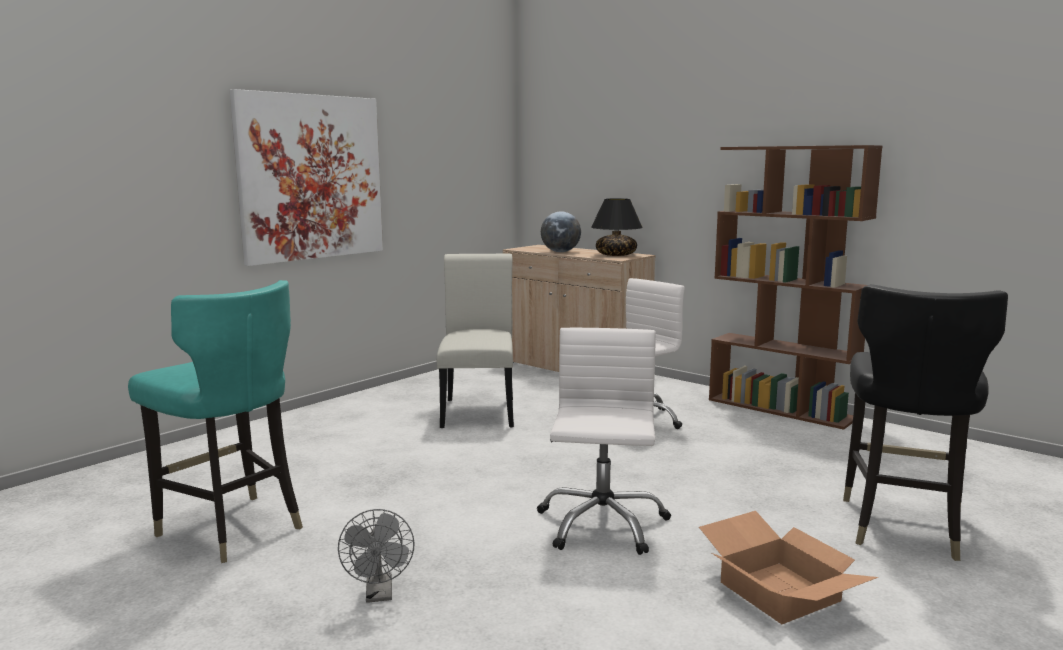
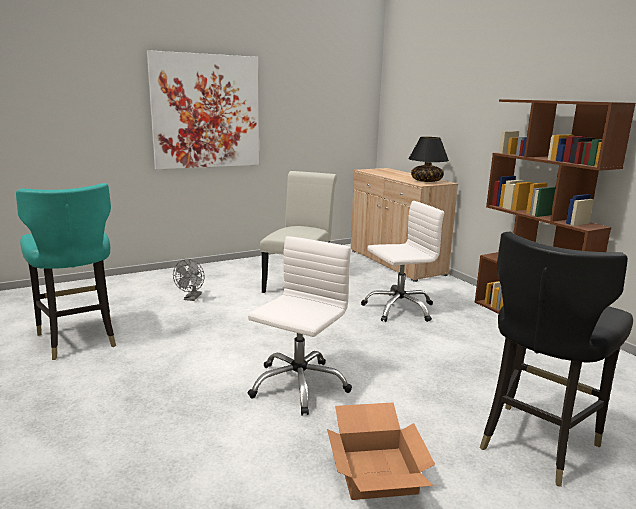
camera: 20 degrees right, 5 degrees up
(380, 594) = (113, 402): grey fan -> grey fan (191, 298)
(560, 252) = (390, 175): globe -> none

